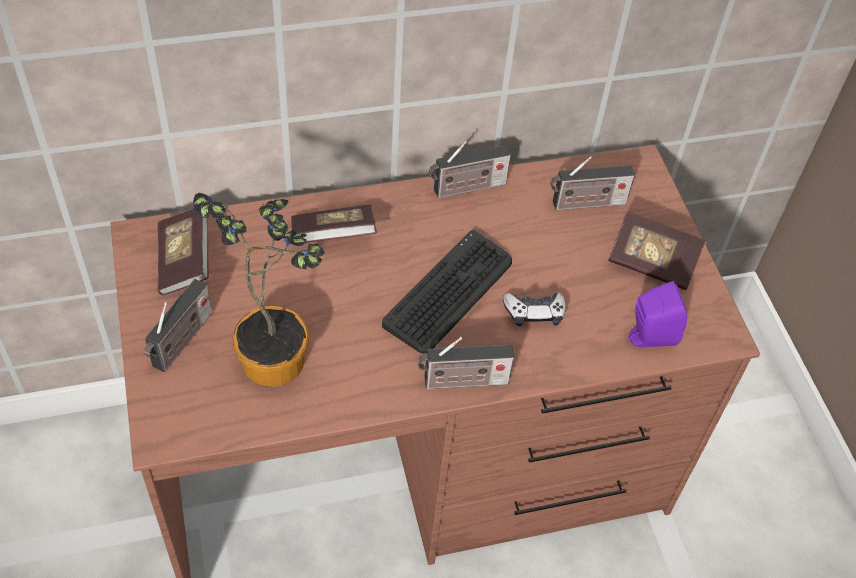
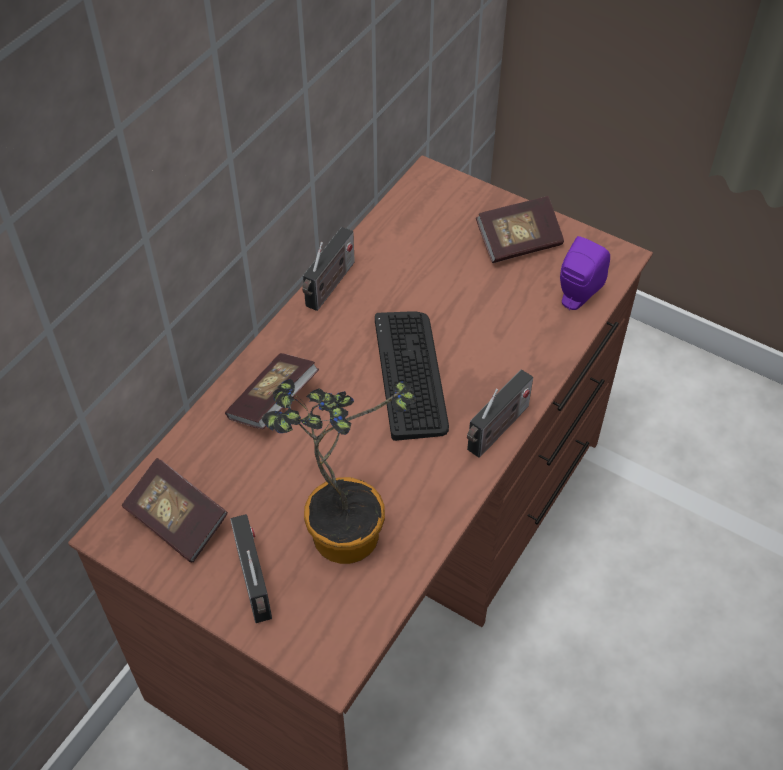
camera: 40 degrees left, 0 degrees up
(534, 313) = (485, 341): game controller -> none
(585, 203) = (426, 234): radio -> none

